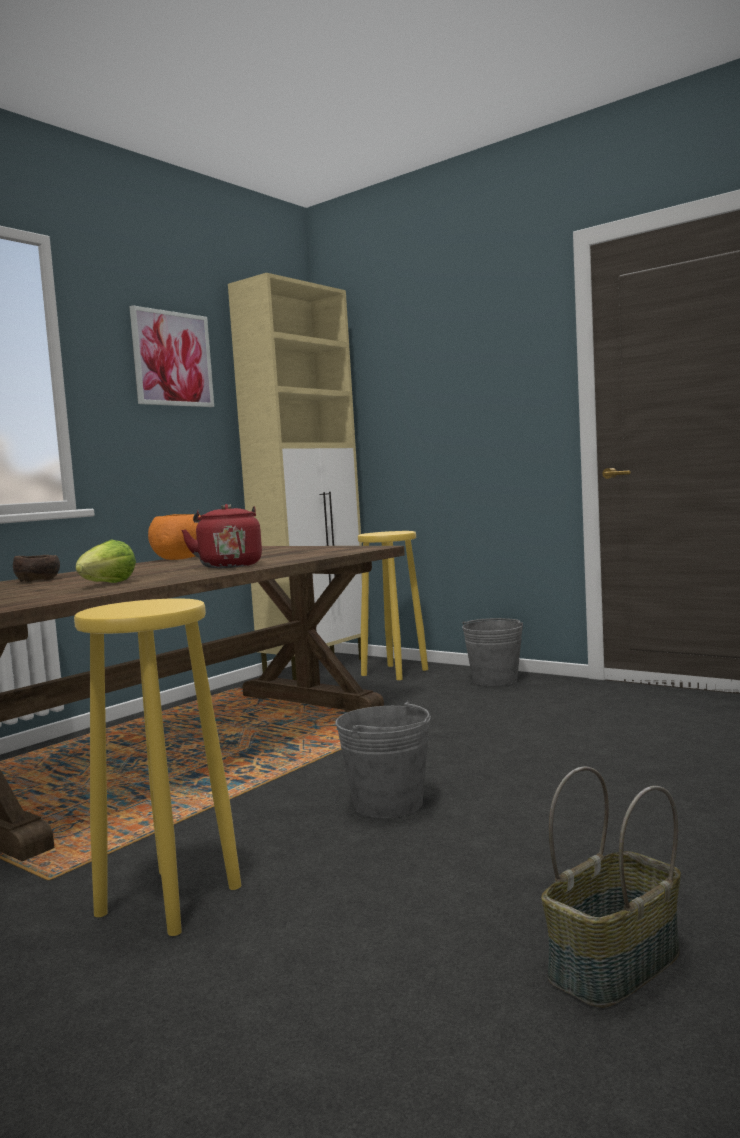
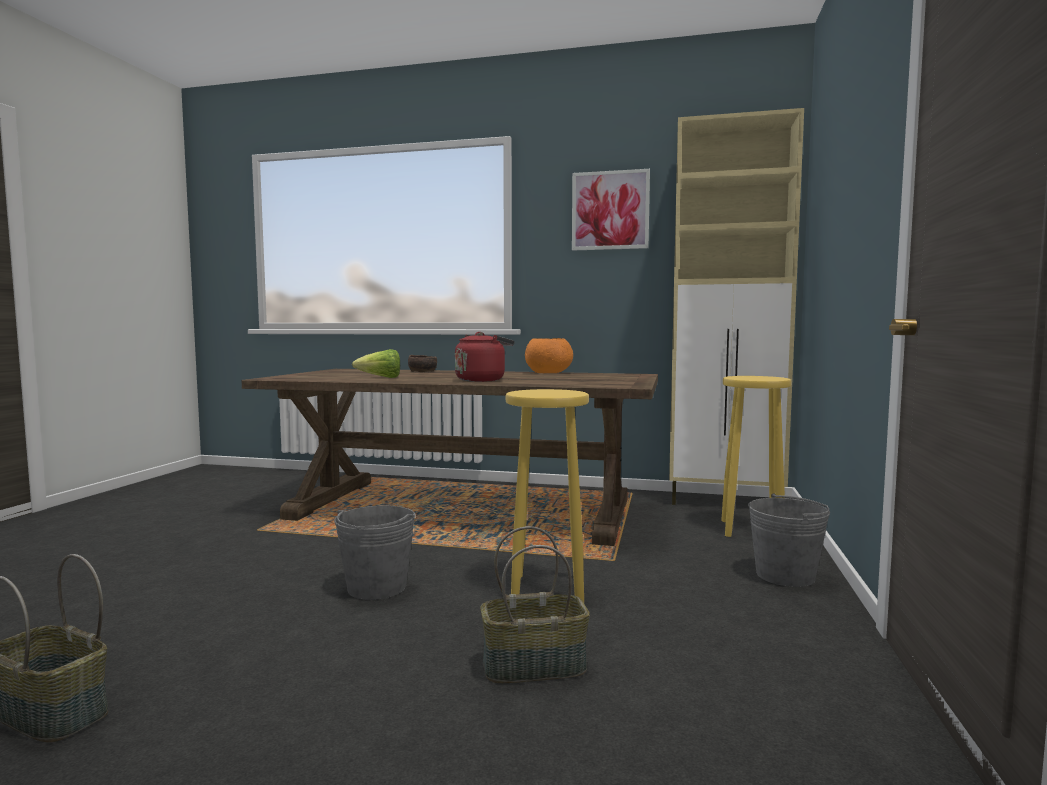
camera: 65 degrees right, 0 degrees up
(168, 901) = (221, 560): yellow stool -> yellow stool (546, 588)
(600, 758) = (535, 665): none -> basket

